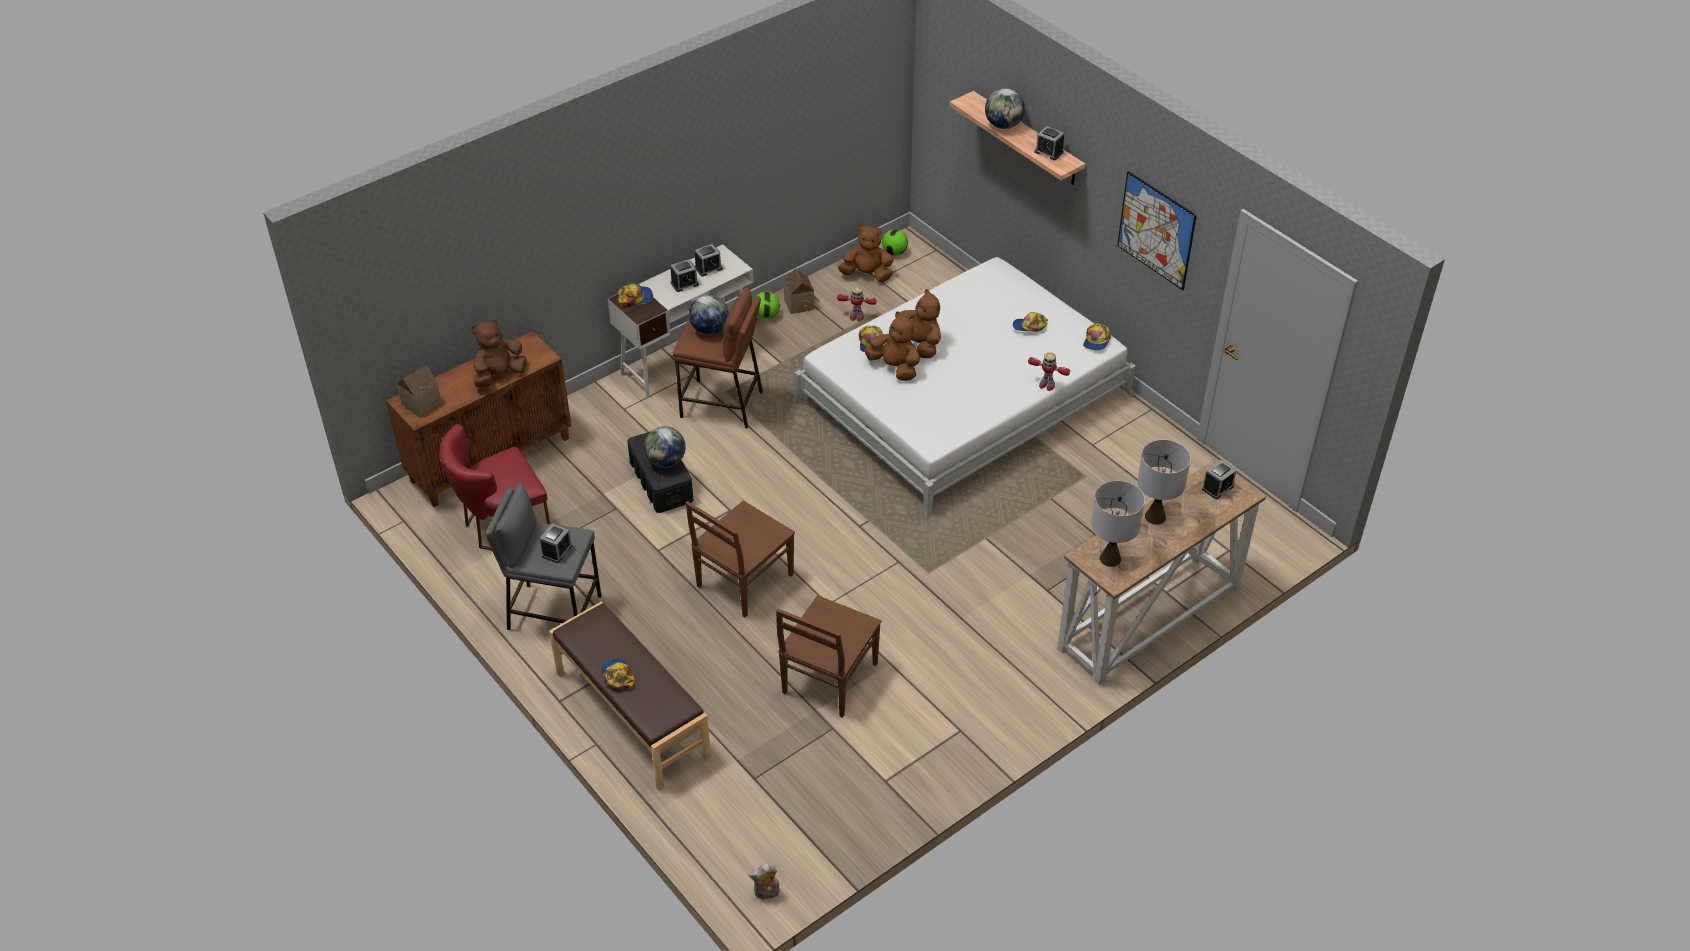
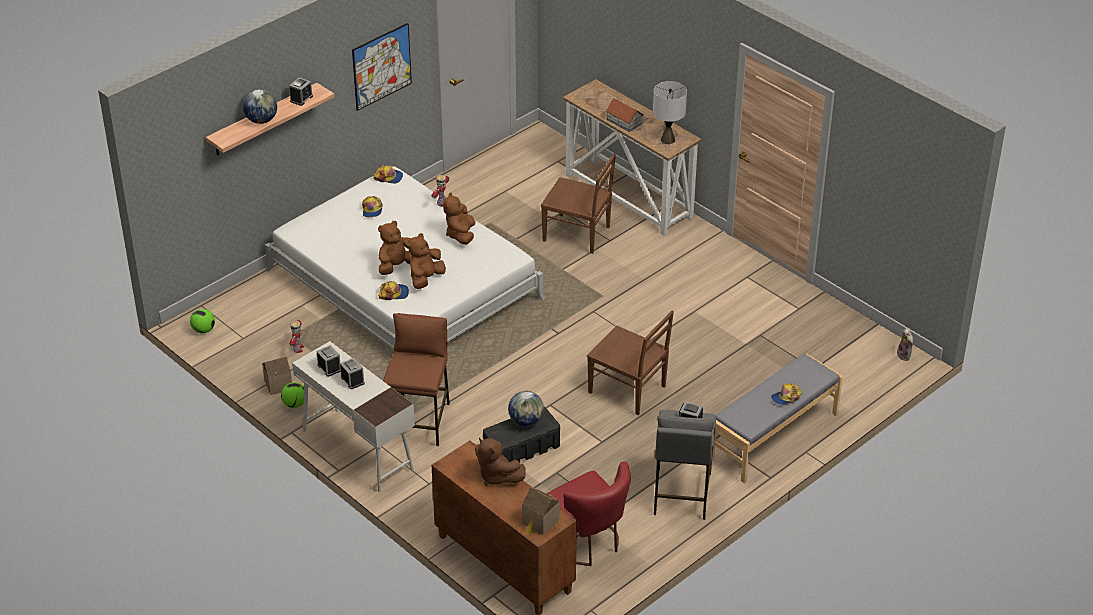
camera: 95 degrees left, 5 degrees down
(631, 715) = (774, 436): brown bench -> grey bench
(635, 298) = (374, 409): cap -> none
(709, 329) = (407, 367): globe -> none
(828, 680) = (716, 339): brown chair -> brown chair (578, 234)
(867, 275) = (236, 345): brown plush toy -> brown plush toy (461, 235)
(1155, 517) = (624, 121): grey table lamp -> toy house
(1217, 487) = (591, 96): alarm clock -> none

